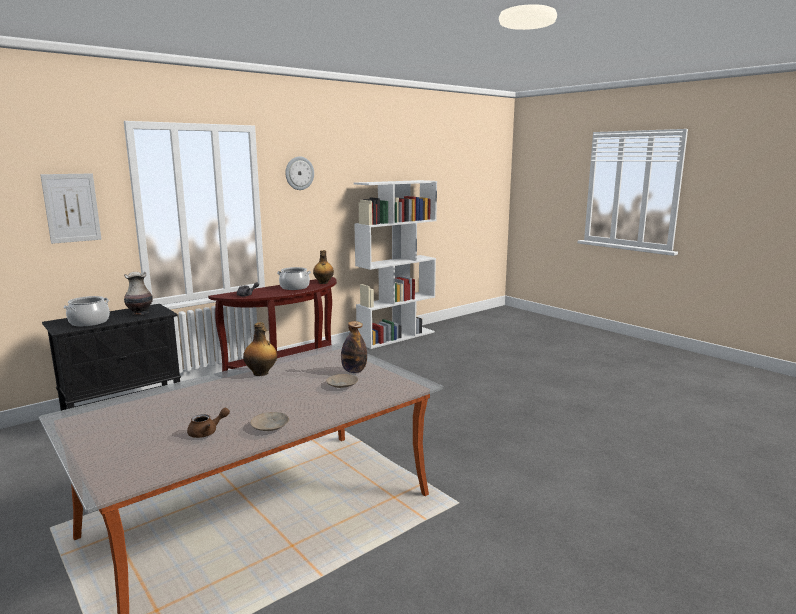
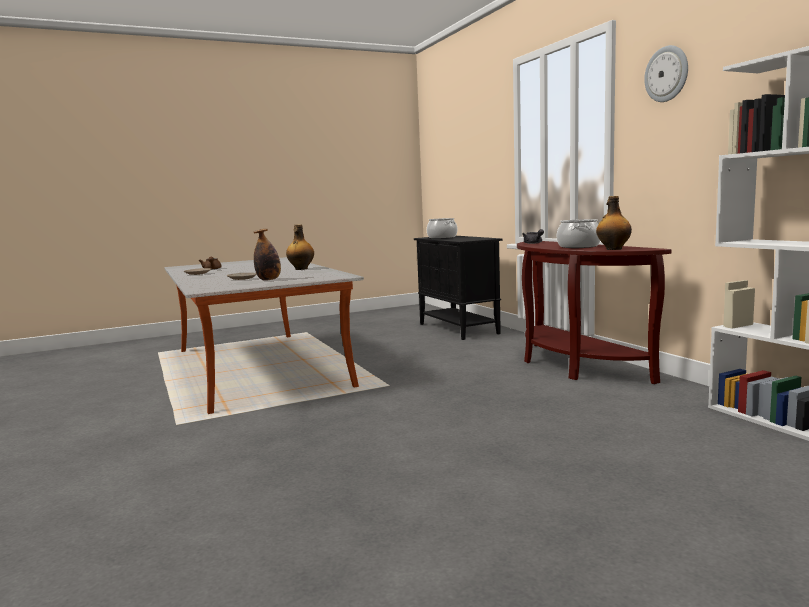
camera: 105 degrees right, 5 degrees down
(71, 208) = (485, 146): picture -> none
(139, 313) = (466, 238): vase -> none

